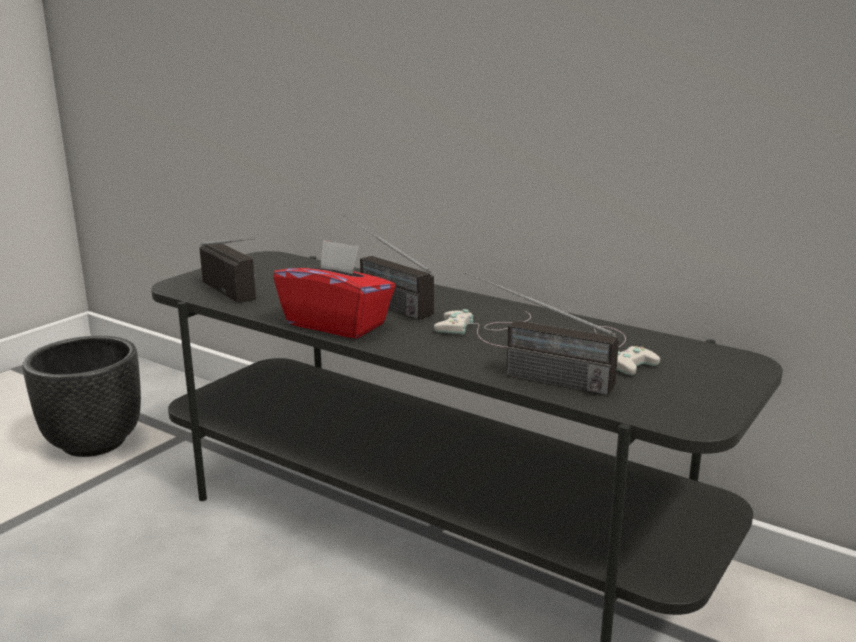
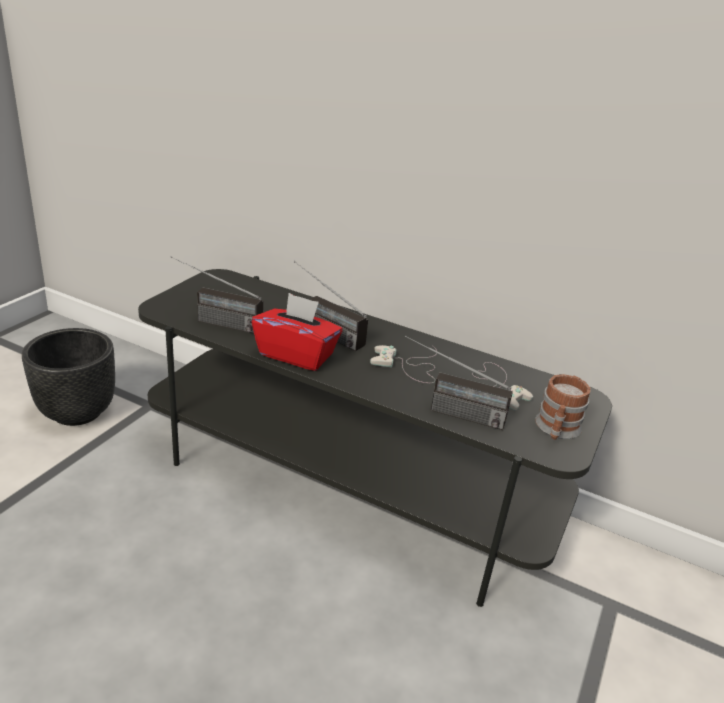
camera: 10 degrees left, 10 degrees up
(240, 296) = (213, 321): radio -> radio turned 150 degrees clockwise
(690, 395) = (556, 430): none -> mug

